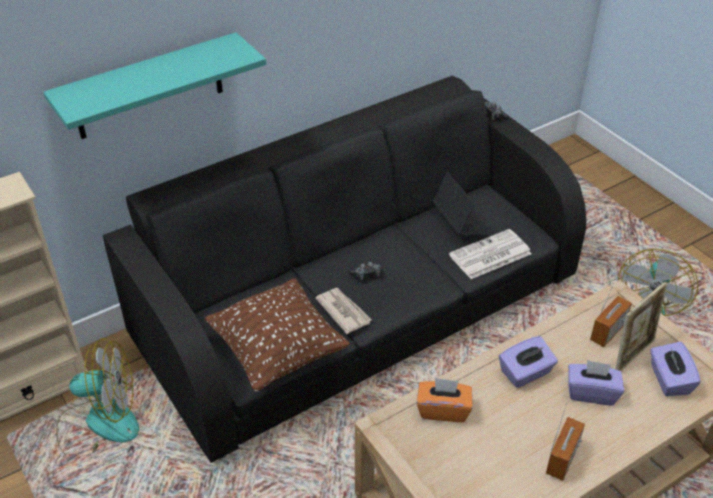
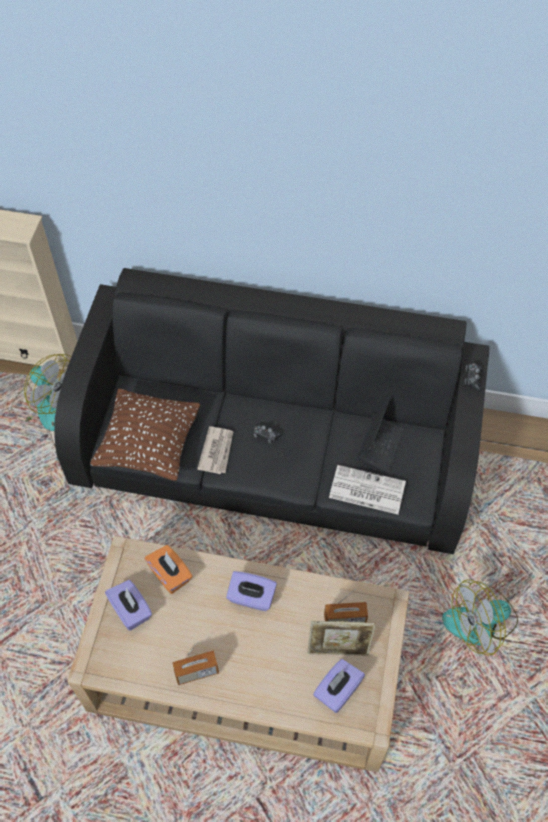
camera: 45 degrees right, 15 degrees up
(149, 87) = (153, 204): turquoise shelf -> none
(591, 392) = (274, 649): purple tissue box -> purple tissue box (131, 610)

